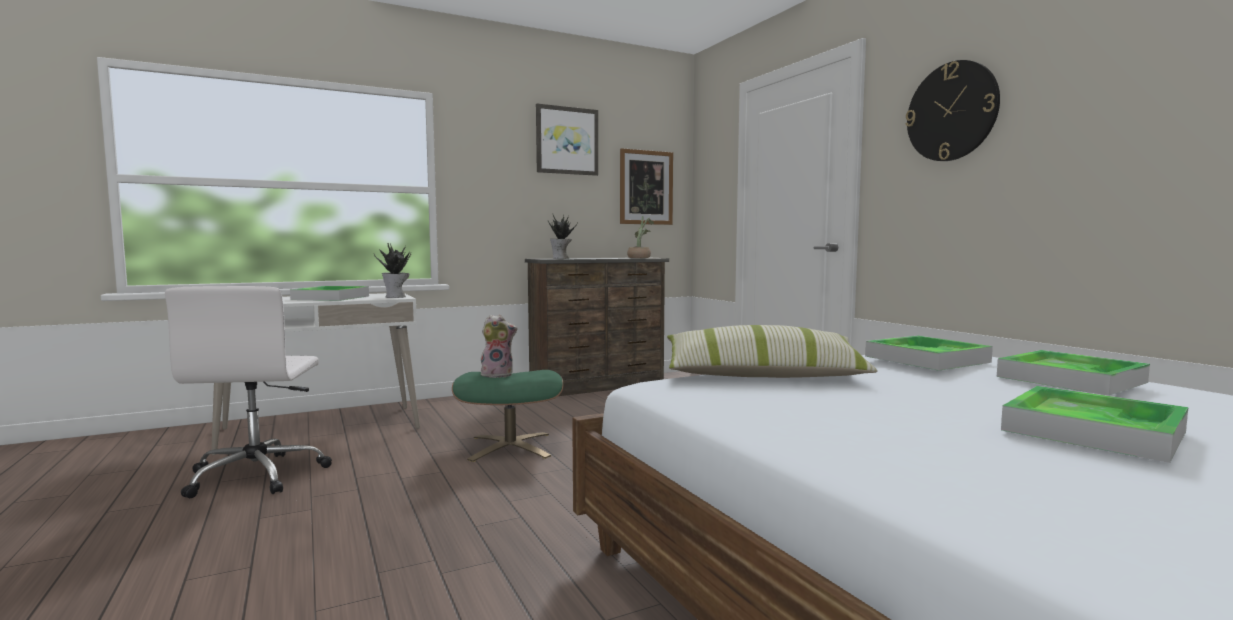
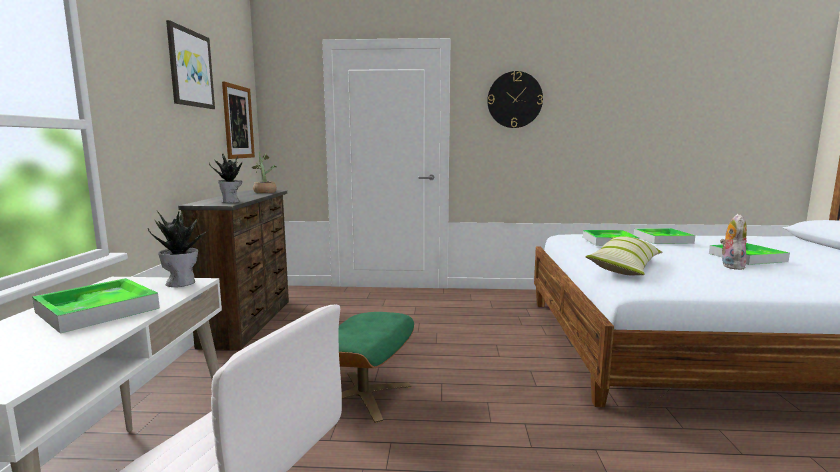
camera: 60 degrees left, 5 degrees up
(498, 375) = (362, 331): plush toy -> plush toy (730, 266)

